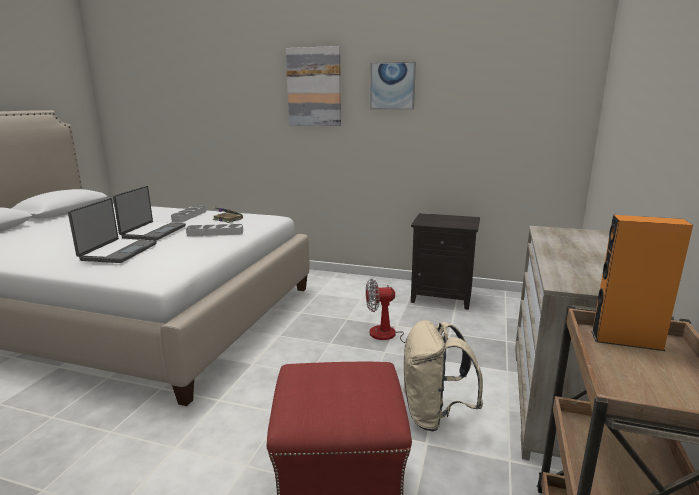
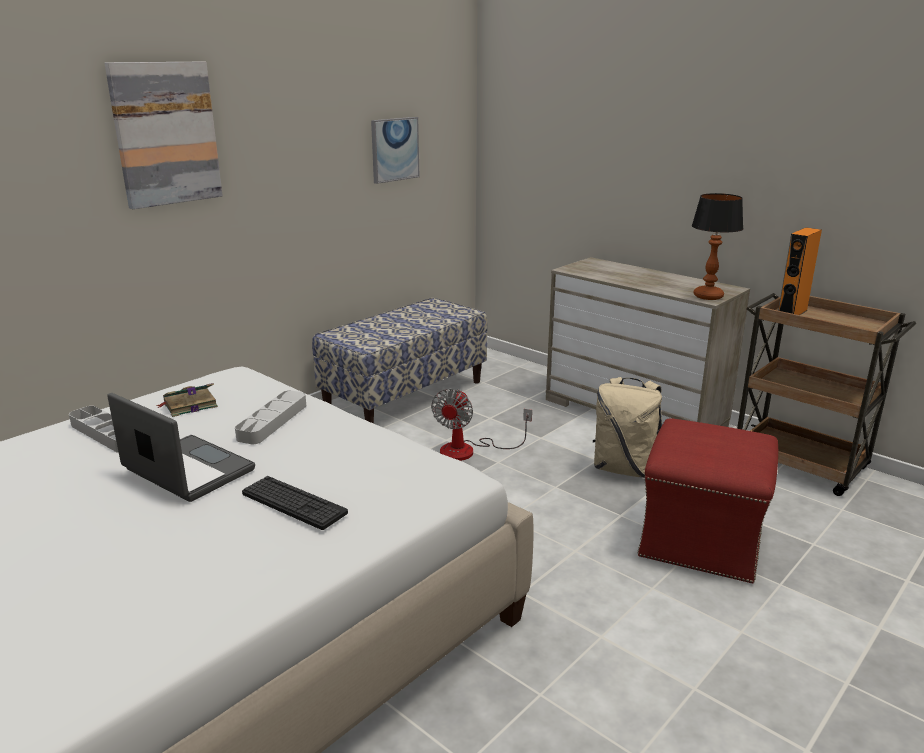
camera: 65 degrees left, 5 degrees up
(118, 252) = (294, 503): laptop -> keyboard
(392, 86) = (285, 124): picture -> picture (394, 149)
(442, 296) = (405, 395): black nightstand -> bench
(573, 284) = (708, 296): none -> table lamp

